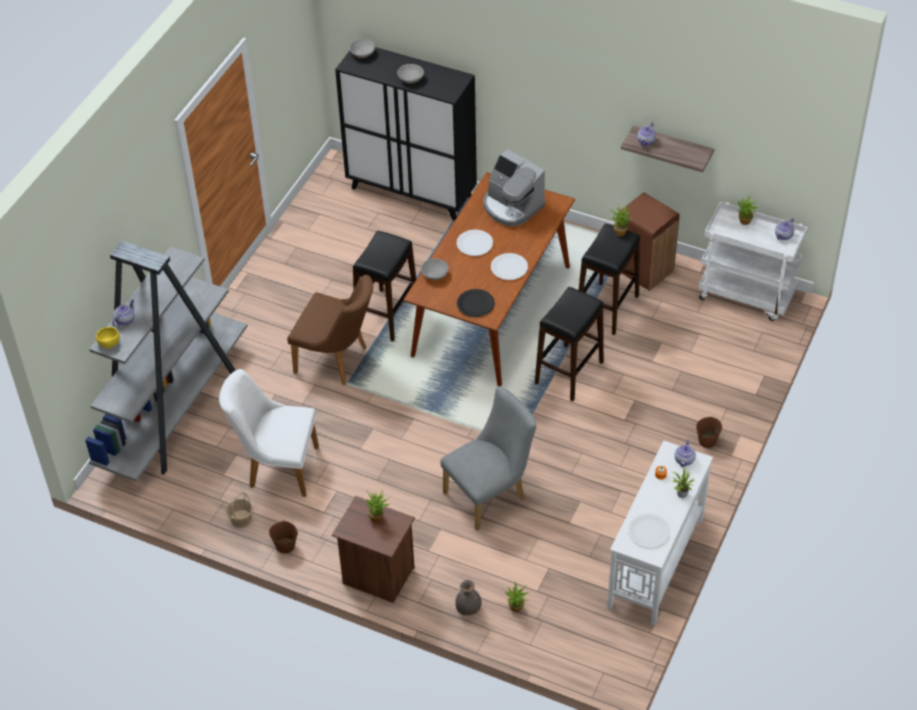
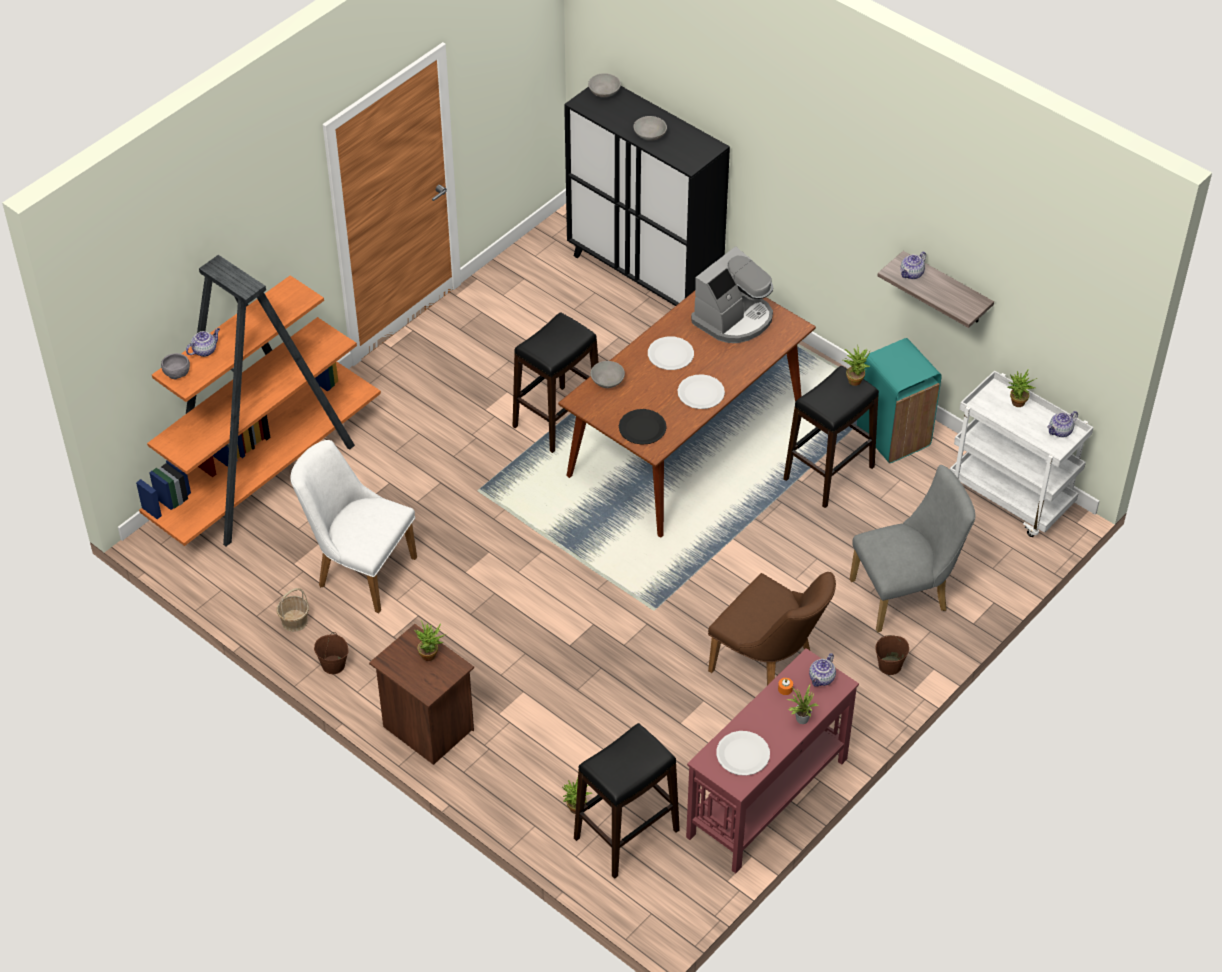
camera: 15 degrees right, 0 degrees up
(108, 342) = (176, 371): yellow bowl -> grey bowl
(174, 410) = (266, 474): grey bookcase -> orange bookcase
(337, 361) = (478, 460): brown chair -> brown chair (770, 668)
(468, 608) = (519, 794): grey vase -> none
(490, 494) = (598, 665): grey chair -> grey chair (905, 594)
(512, 206) = (734, 319): coffee machine -> coffee machine turned 105 degrees counterclockwise
(569, 373) = (751, 541): black stool -> black stool (626, 835)
(644, 271) = (893, 437): brown trash can -> turquoise trash can
(655, 562) = (766, 798): white console table -> red console table

